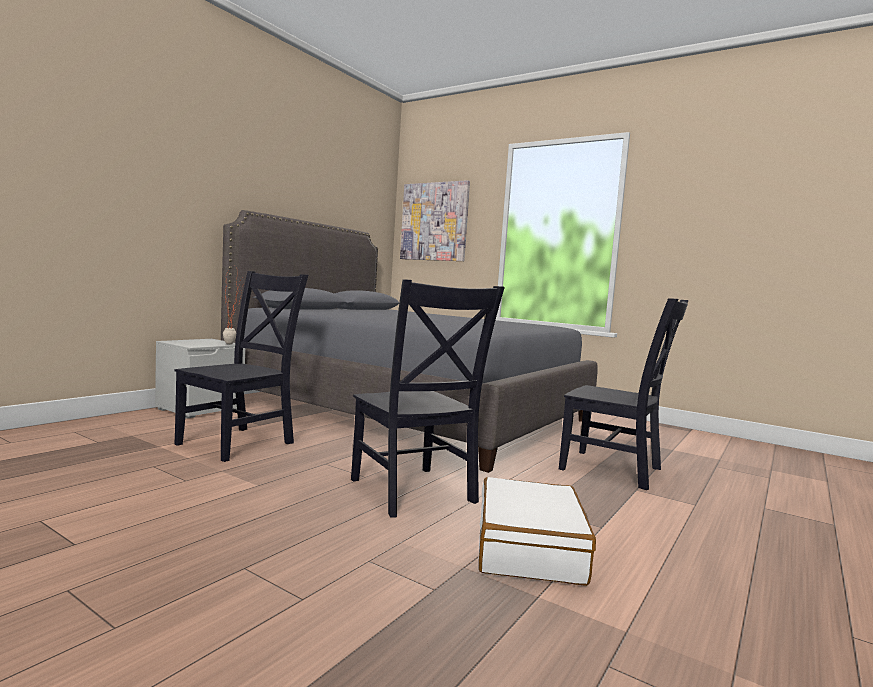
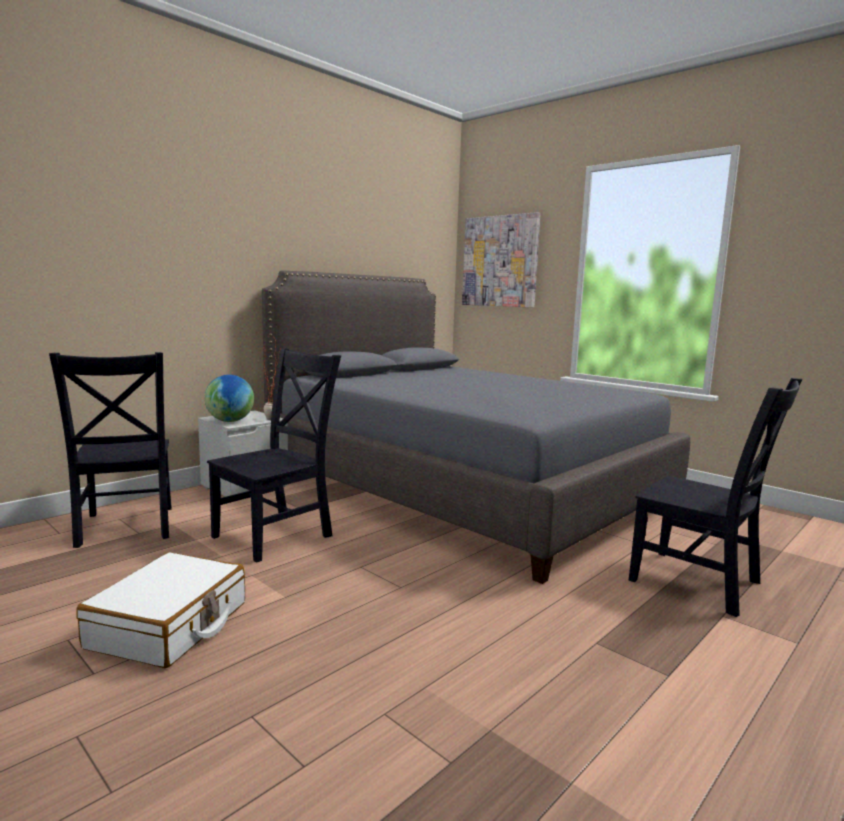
camera: 10 degrees right, 5 degrees up
(190, 343) = (230, 421): none -> globe
(414, 493) = (451, 613): black chair -> black chair (126, 528)
(530, 548) = (573, 705): white suitcase -> white suitcase (170, 625)

